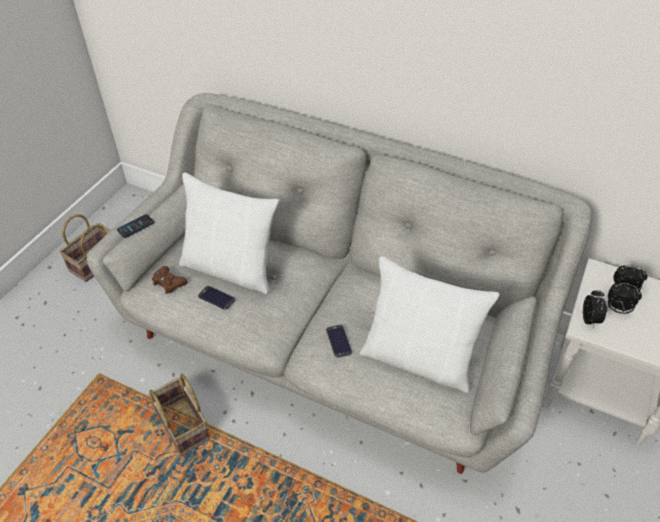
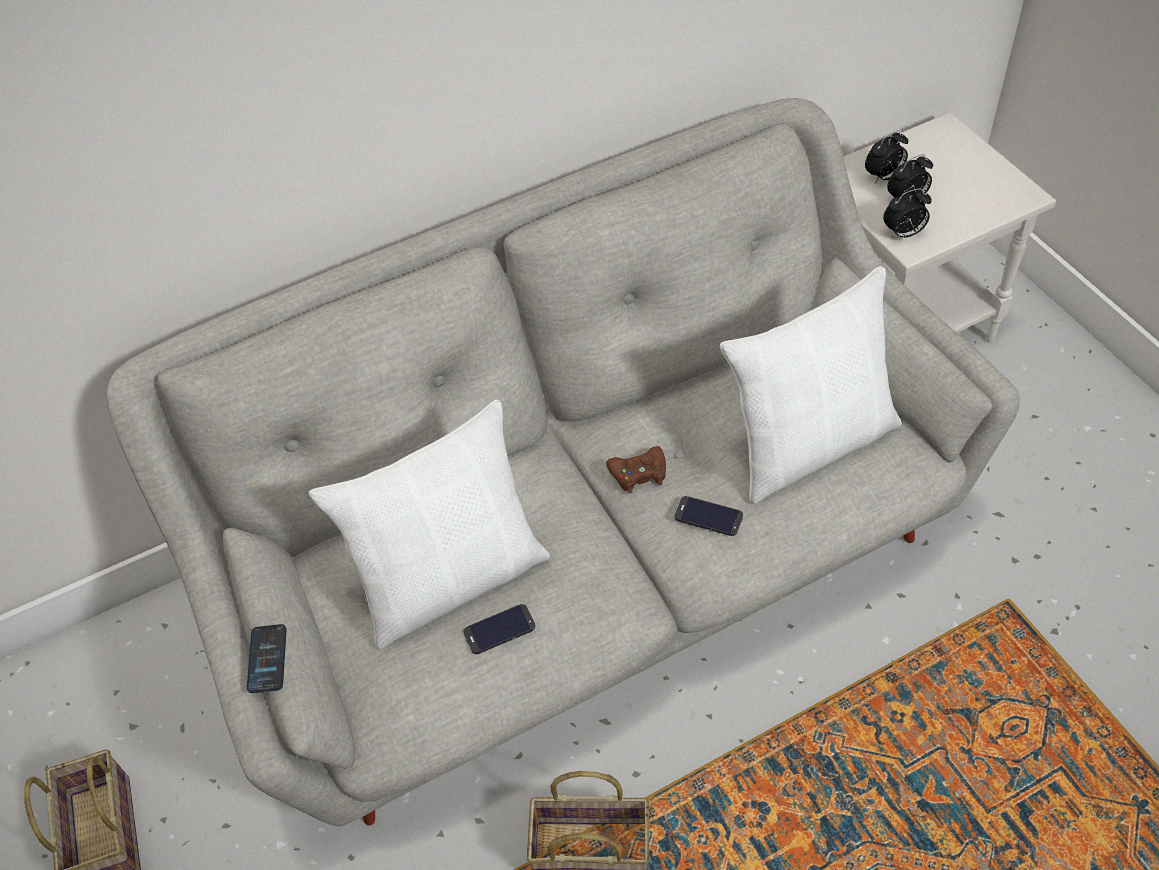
camera: 50 degrees left, 5 degrees up
(169, 283) = (406, 684): brown game controller -> brown game controller (639, 474)
(590, 320) = (903, 234): alarm clock -> alarm clock turned 120 degrees clockwise

